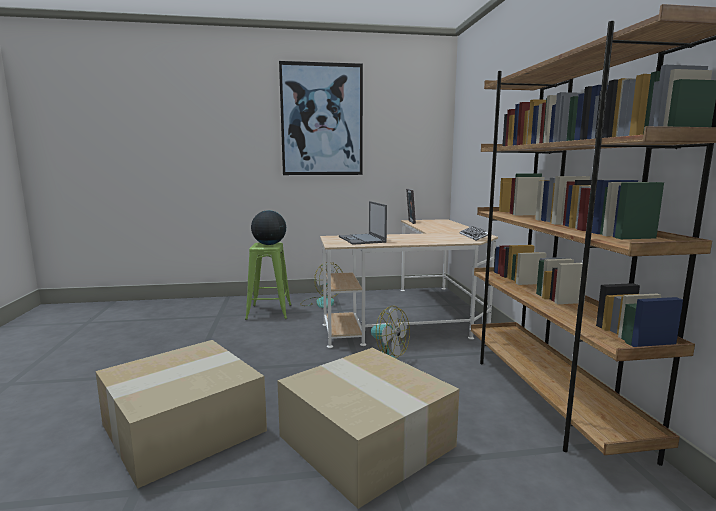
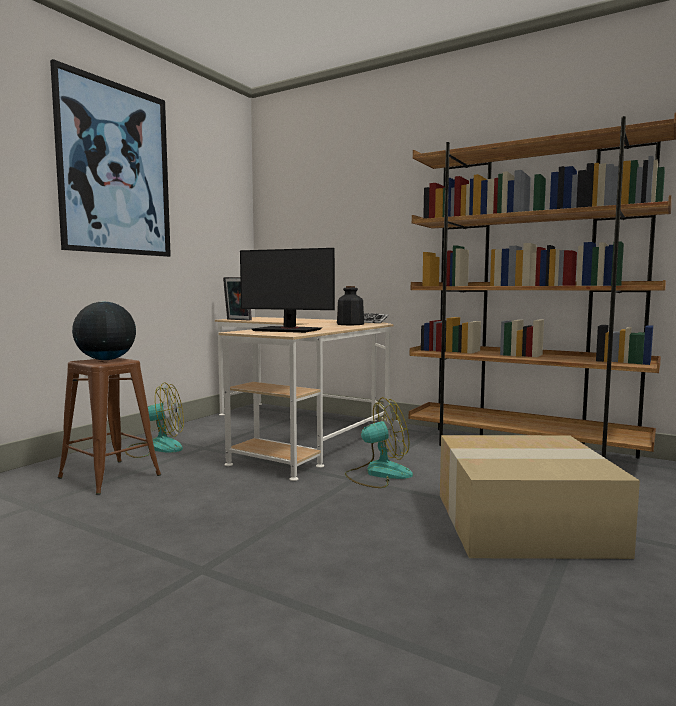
camera: 50 degrees left, 5 degrees down
(185, 426) = (369, 610): cardboard box -> none
(269, 312) = (110, 477): green stool -> brown stool
(362, 239) = (287, 330): laptop -> monitor
(443, 238) = (350, 324): none -> bottle

